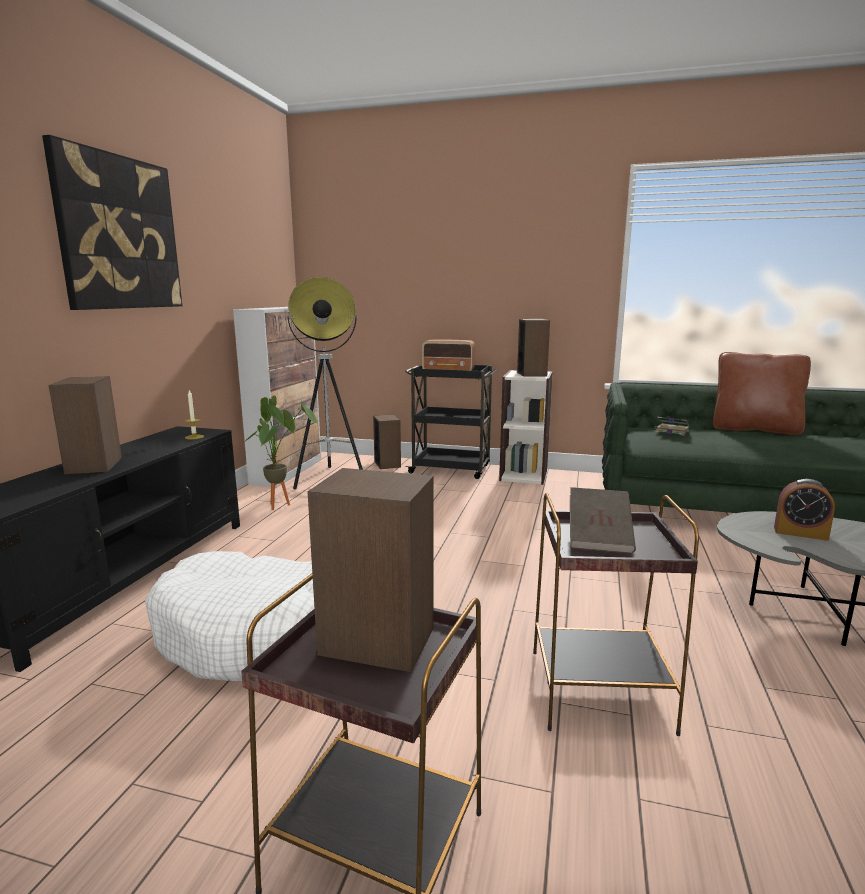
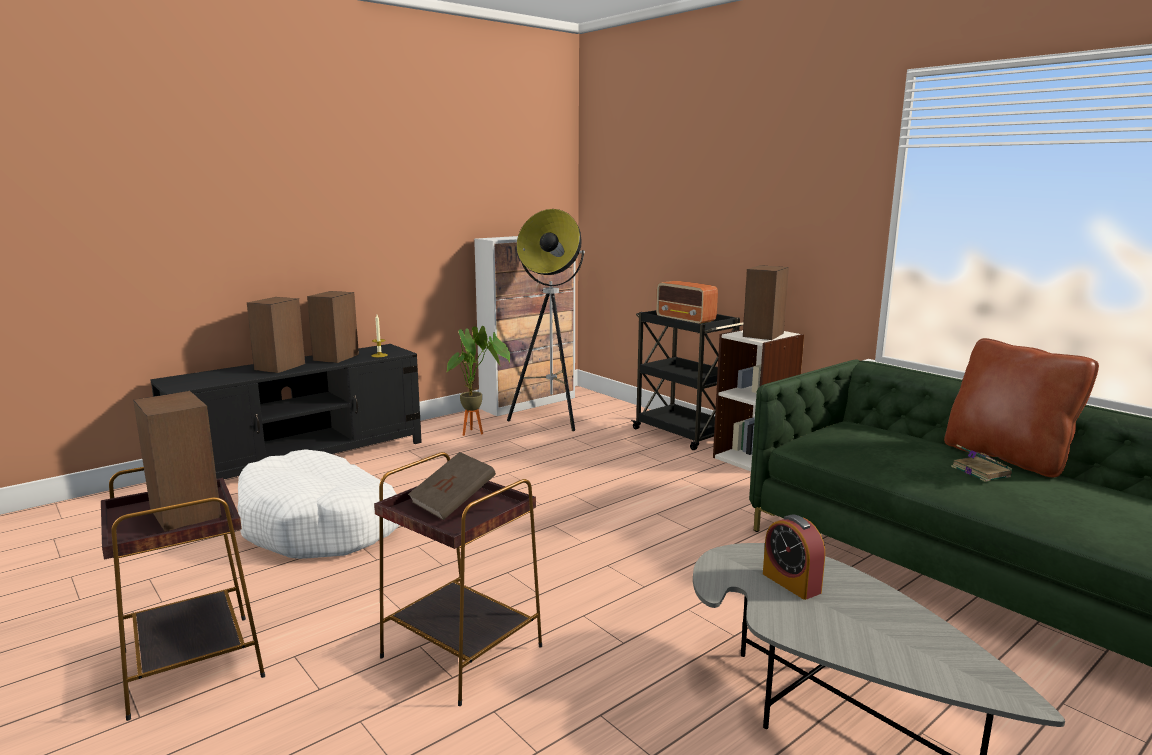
camera: 35 degrees right, 0 degrees up
(119, 233) = (346, 179): picture -> none
(387, 464) = (628, 415): speaker -> speaker (336, 357)
(671, 431) = (872, 435): book -> book (979, 471)

